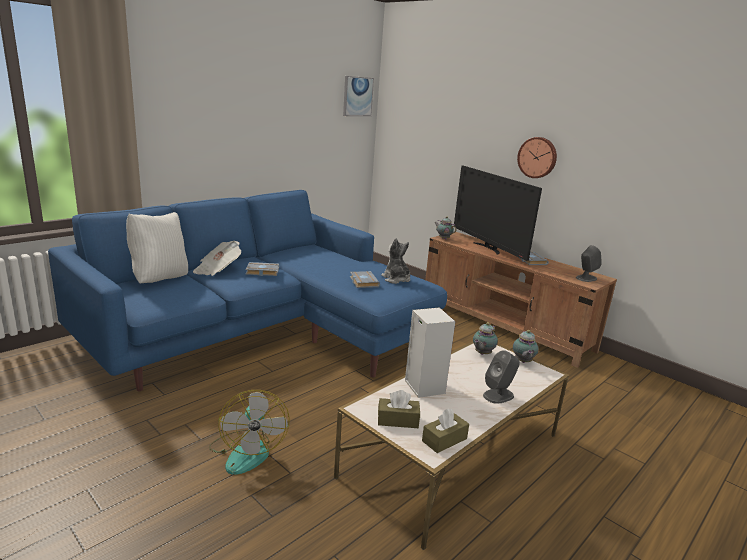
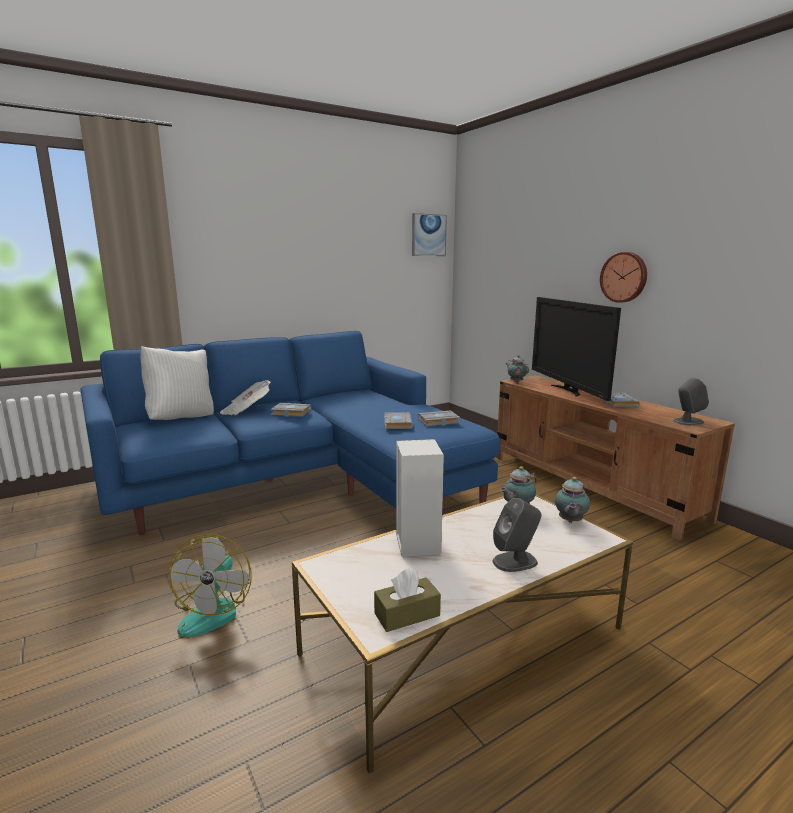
camera: 15 degrees right, 5 degrees down
(396, 279) = (438, 422): plush toy -> grey book
(398, 420) = (358, 583): brown tissue box -> none

